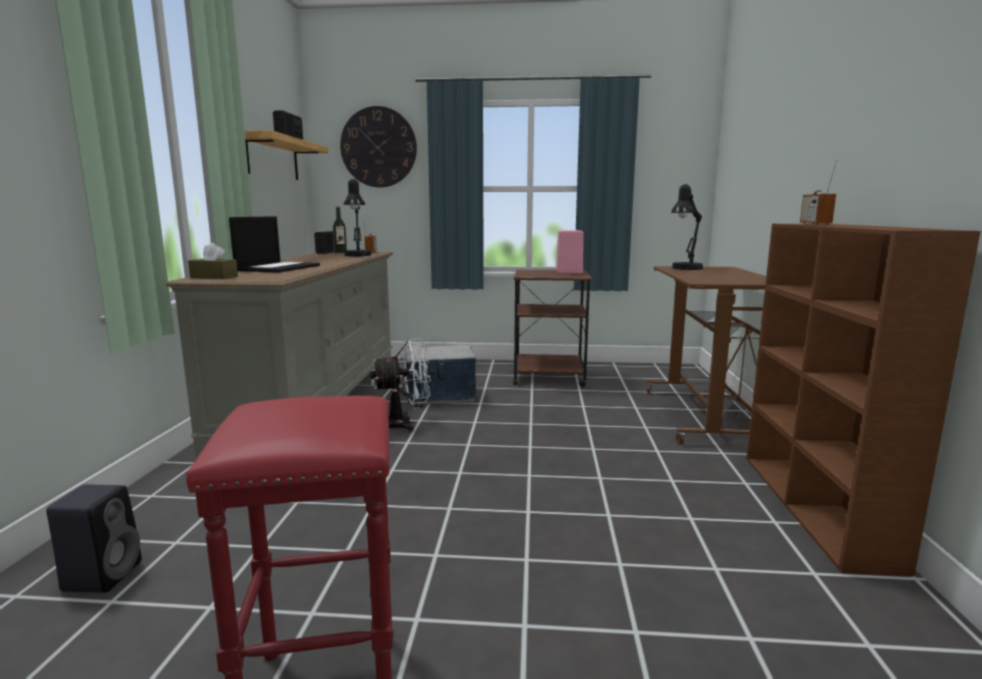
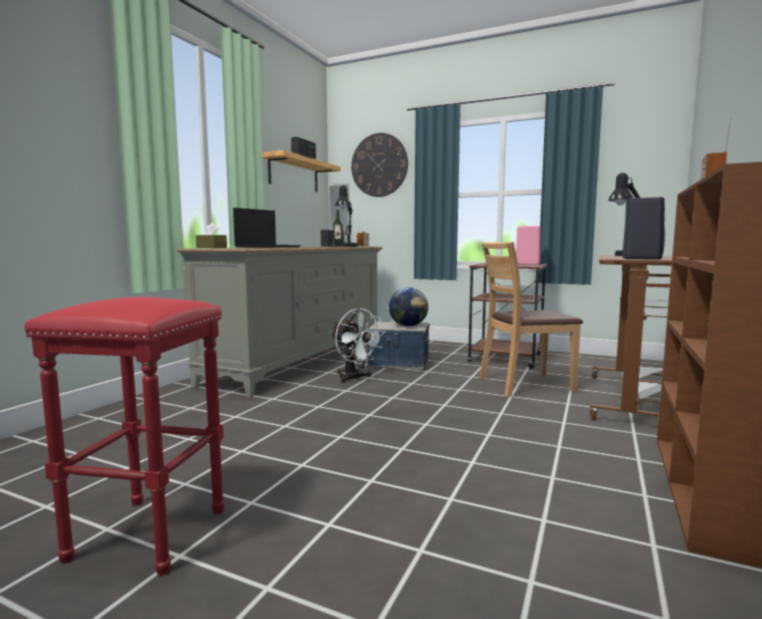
camera: 20 degrees right, 5 degrees down
(103, 574) = (86, 438): black speaker -> black speaker (640, 258)
(404, 424) = (354, 378): white fan -> white fan turned 45 degrees clockwise
(450, 352) = (408, 326): none -> globe
(590, 409) = (524, 385): none -> brown chair

